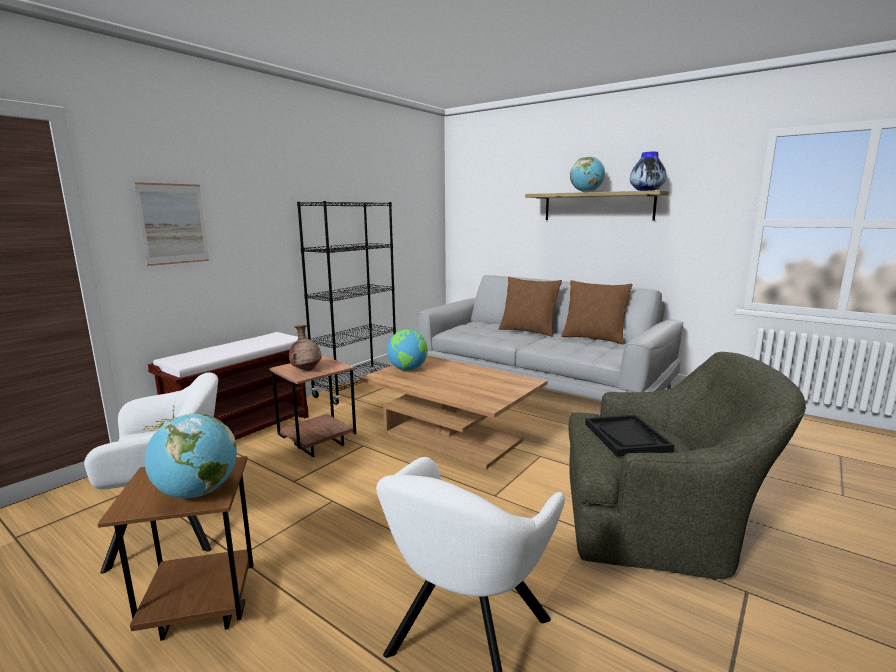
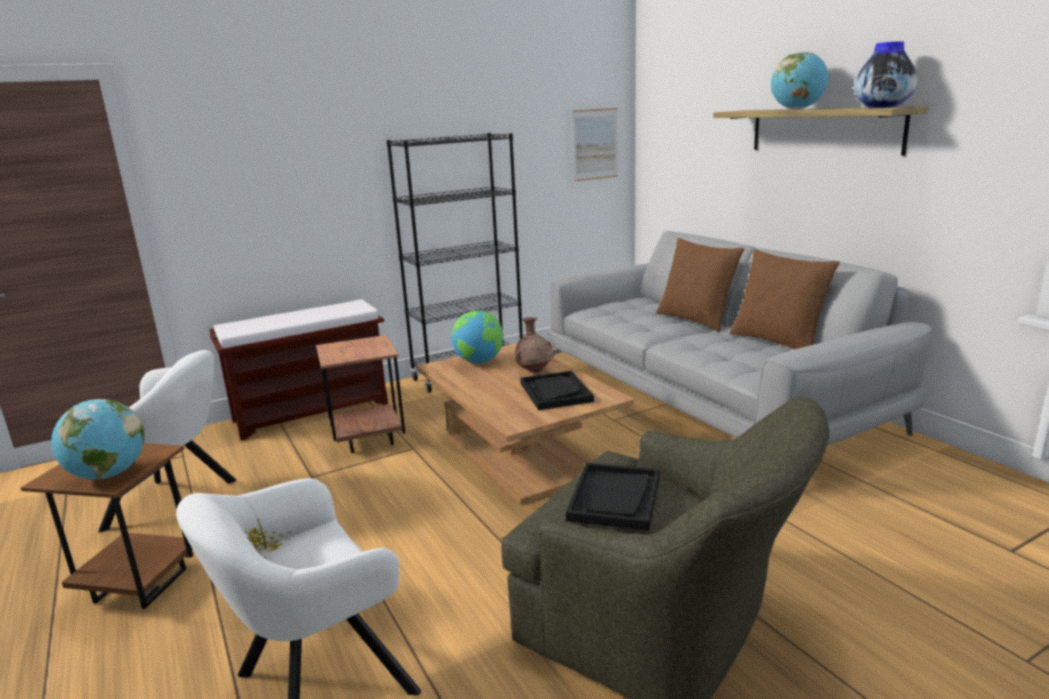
camera: 25 degrees right, 5 degrees up
(173, 224) = (233, 177): picture -> picture (595, 144)
(306, 370) = (346, 352): brown vase -> brown vase (534, 371)
(490, 382) = (555, 392): none -> black tray

